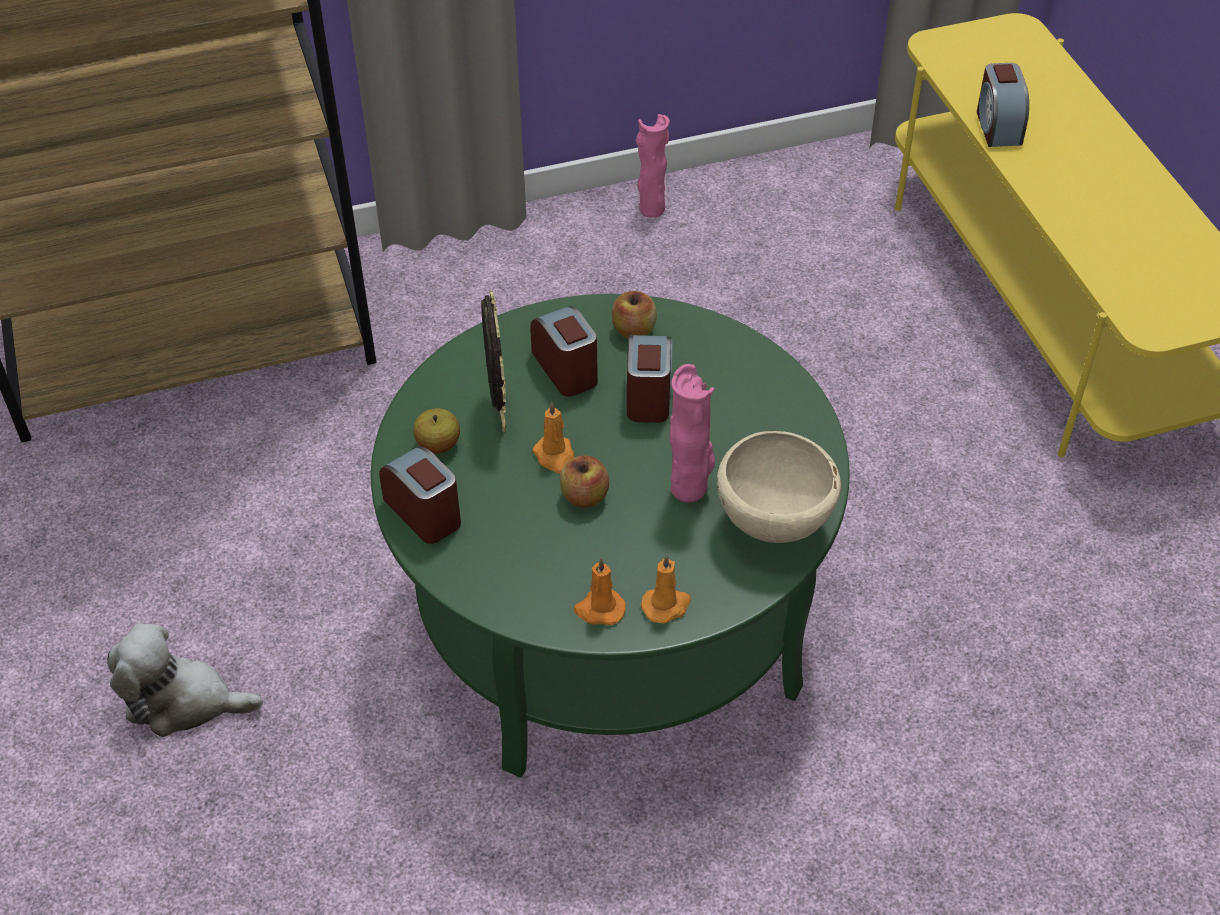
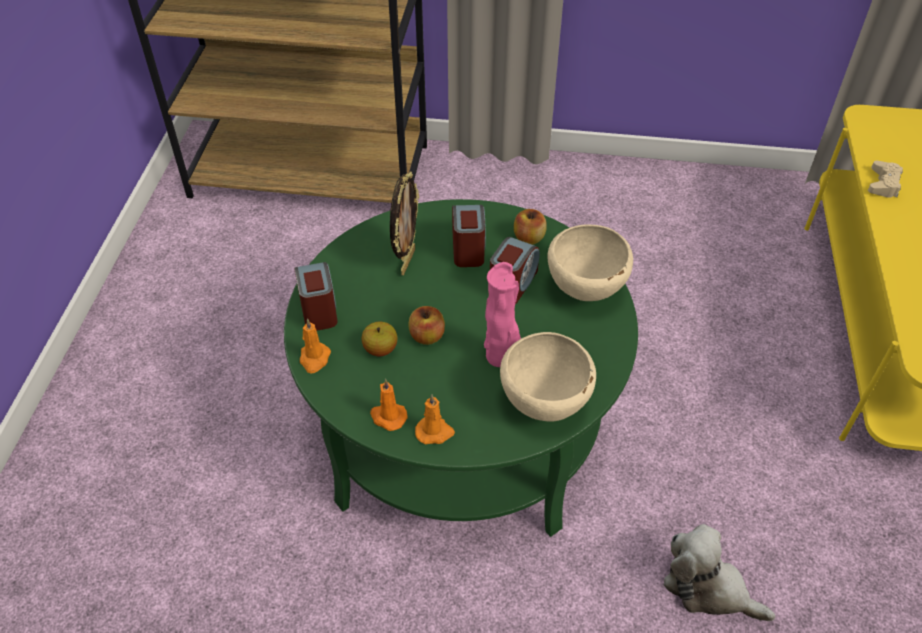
camera: 25 degrees right, 0 degrees up
(183, 701) = (178, 380): plush toy -> plush toy (708, 588)
(438, 445) = (355, 269): apple -> apple (380, 349)
(555, 456) = (424, 302): orange candle -> orange candle (314, 359)
(651, 209) = (634, 178): pink vase -> none
(742, 374) = (586, 292): none -> beige bowl
(998, 126) = (883, 184): alarm clock -> beige game controller

